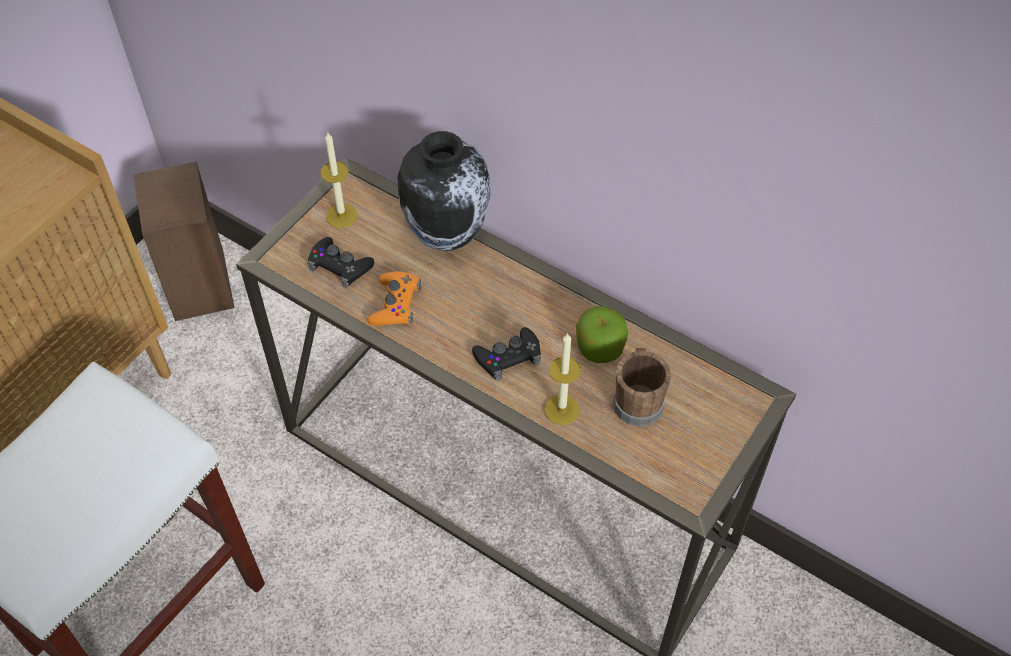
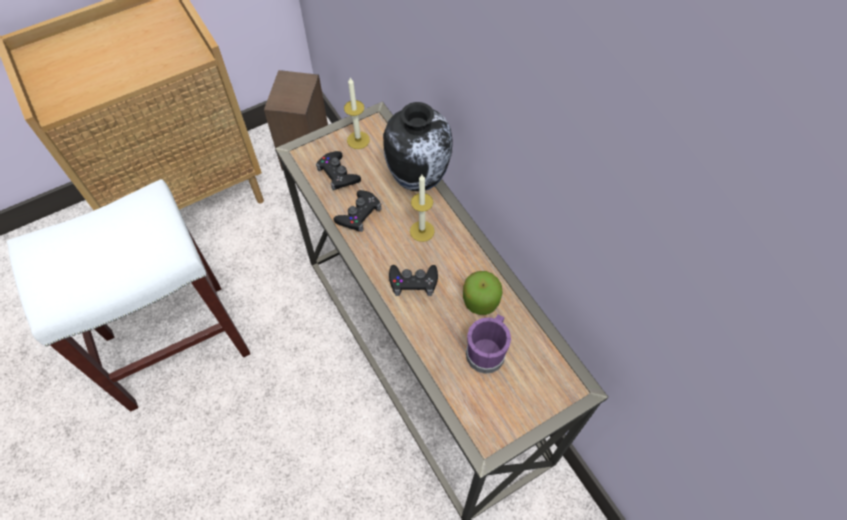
camera: 25 degrees right, 5 degrees up
(395, 304) = (359, 214): orange game controller -> black game controller
(562, 409) = (429, 335): candle -> candle (422, 231)
(637, 399) = (487, 351): brown mug -> purple mug

